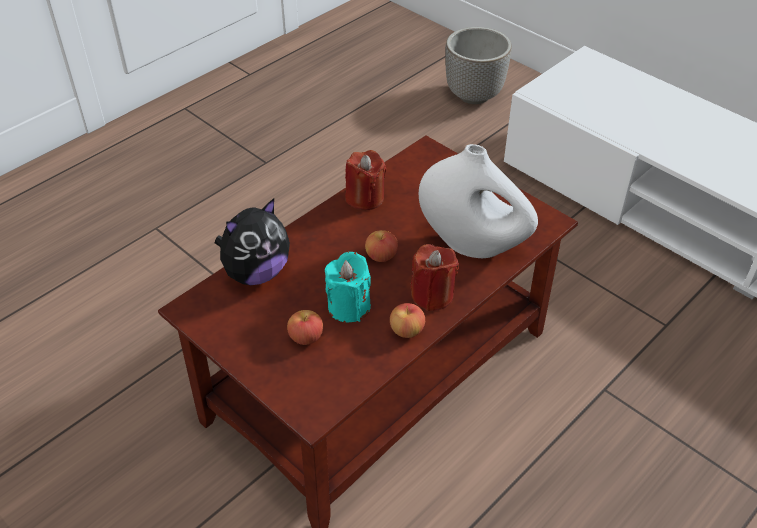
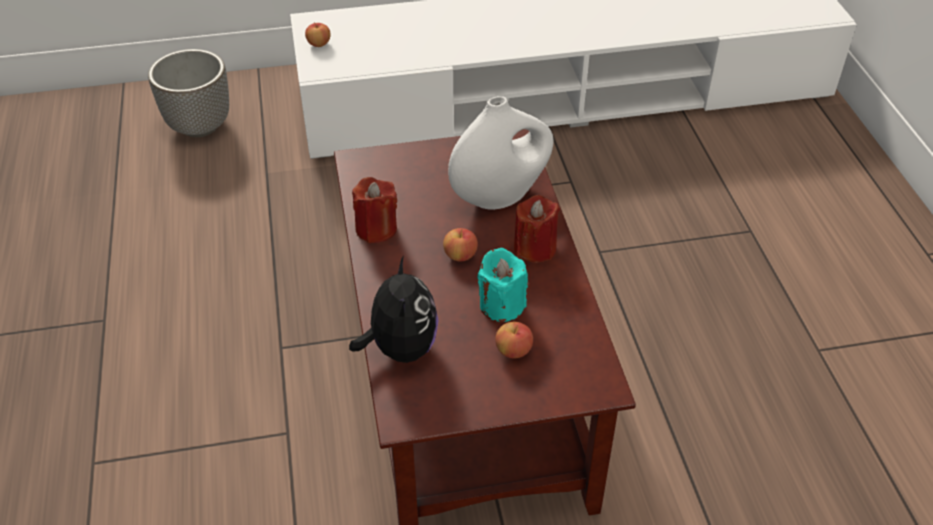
camera: 55 degrees left, 0 degrees up
(407, 330) = (560, 283): apple -> apple (319, 44)

